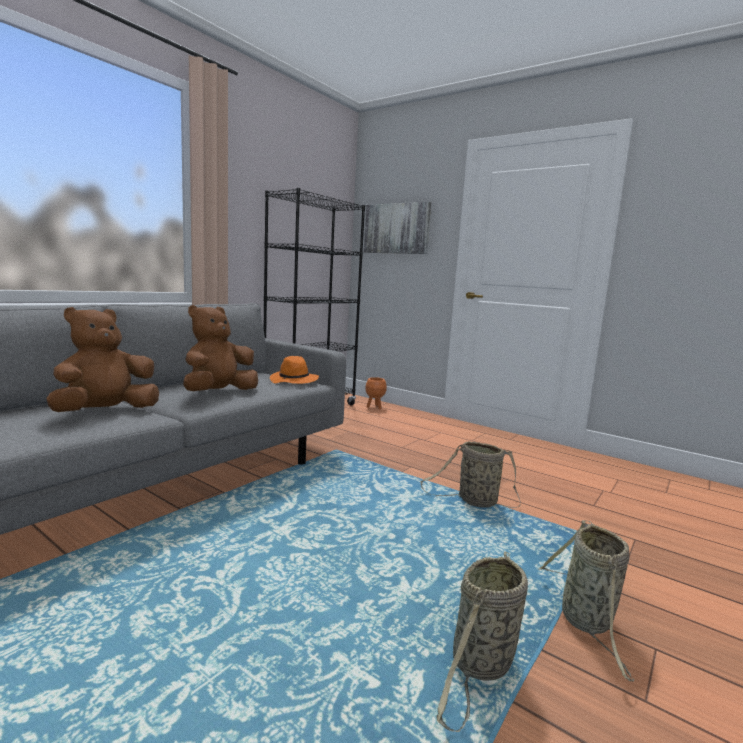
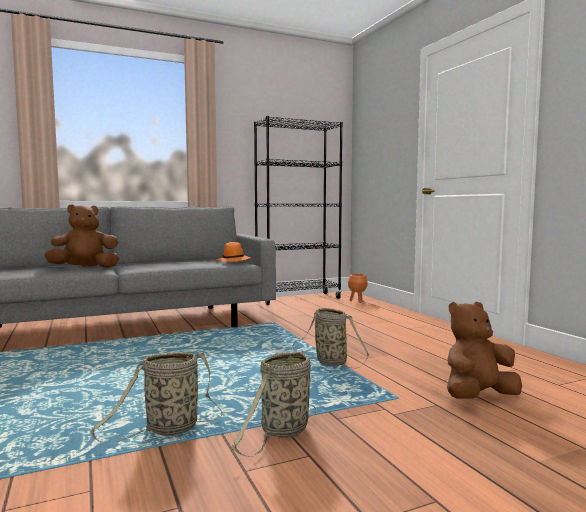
camera: 30 degrees right, 5 degrees down
(219, 393) = (165, 264): brown plush toy -> brown plush toy (478, 397)
(397, 228) = (377, 138): picture -> none

